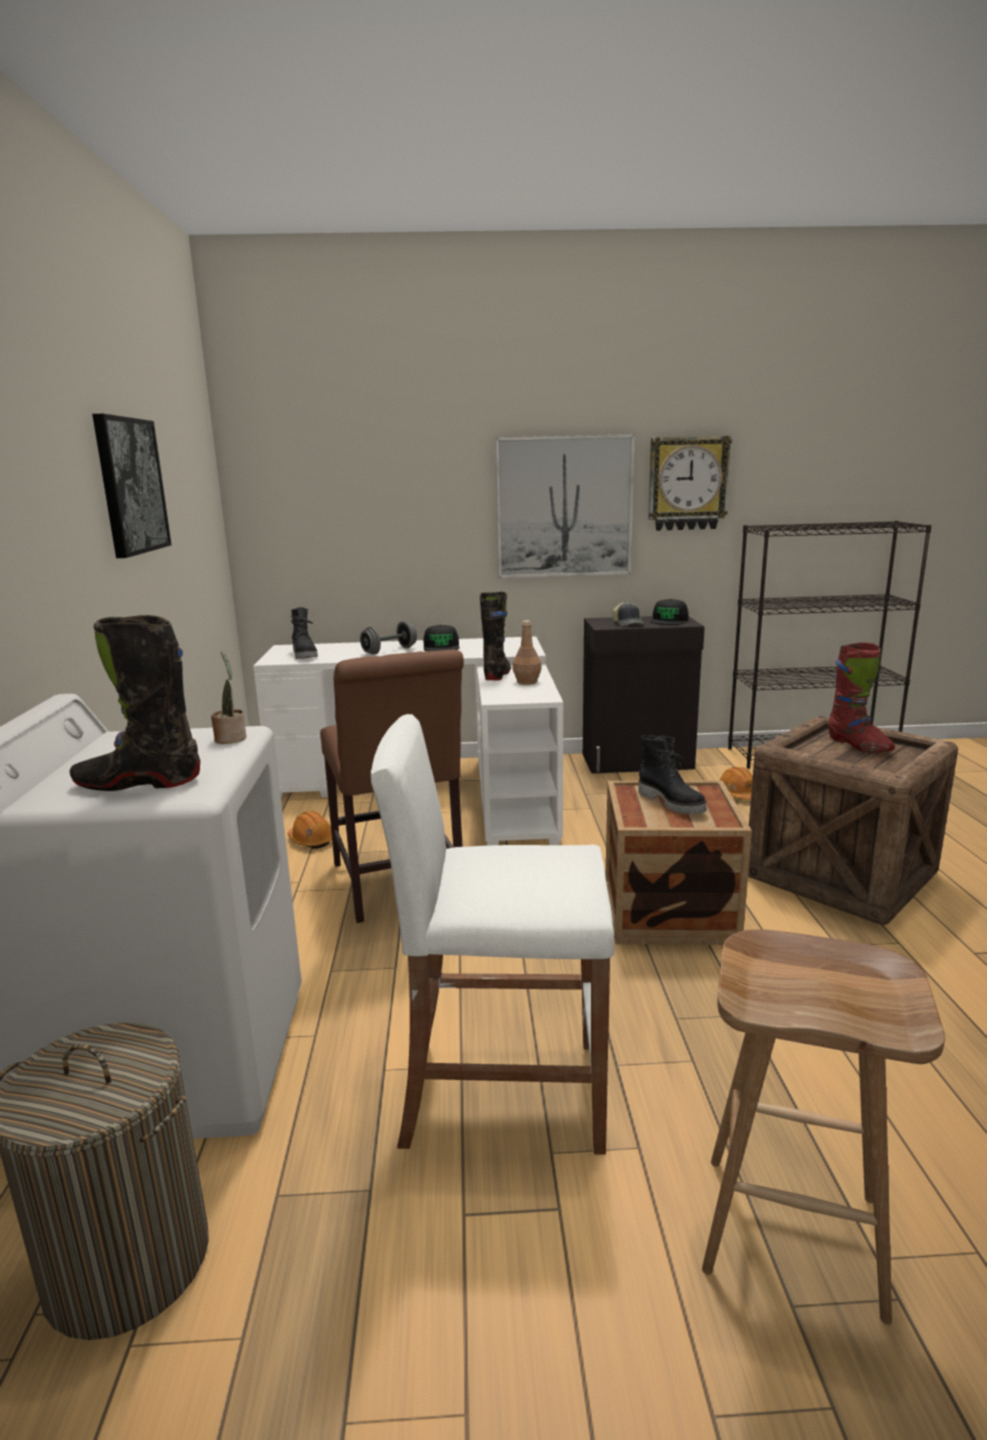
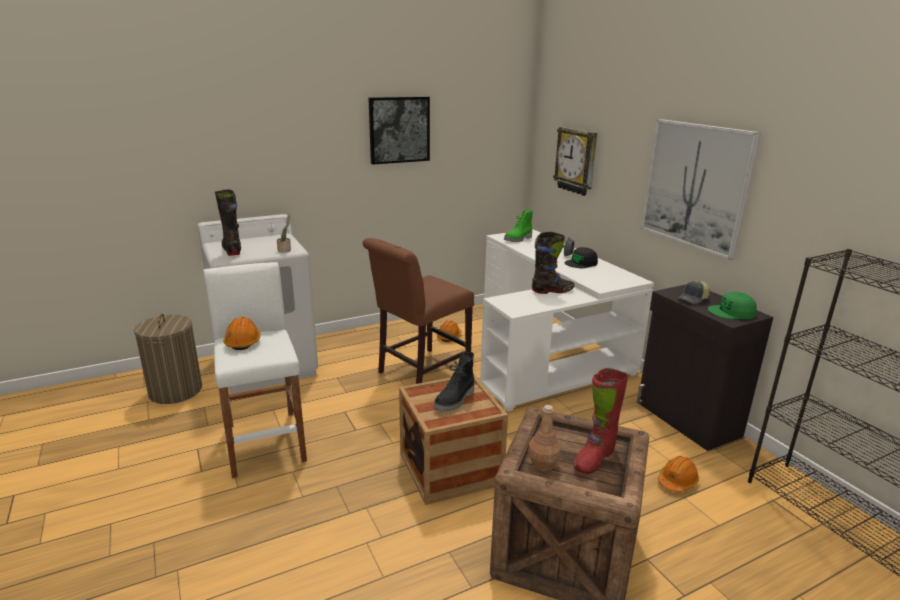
camera: 65 degrees right, 5 degrees up
(305, 655) = (518, 239): black boot -> green boot
(500, 881) = (243, 342): none -> orange hard hat
(526, 682) = (546, 301): brown bottle -> brown bottle (543, 464)
(669, 620) = (732, 312): black cap -> green cap
(687, 484) = (801, 190): wall clock -> wall clock (576, 161)
(794, 1232) = (191, 541): brown stool -> none

